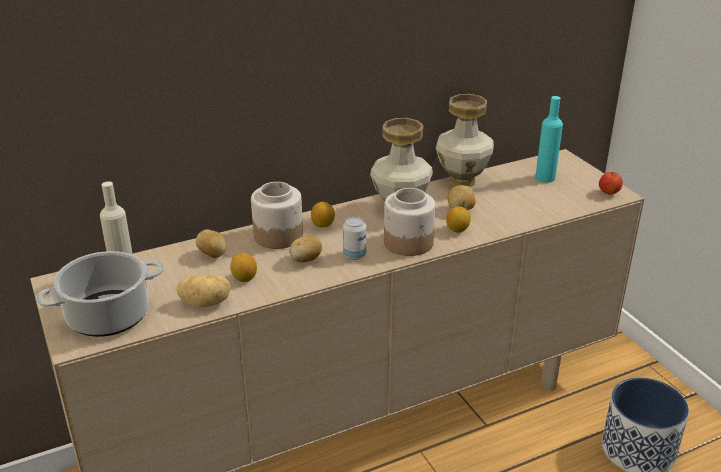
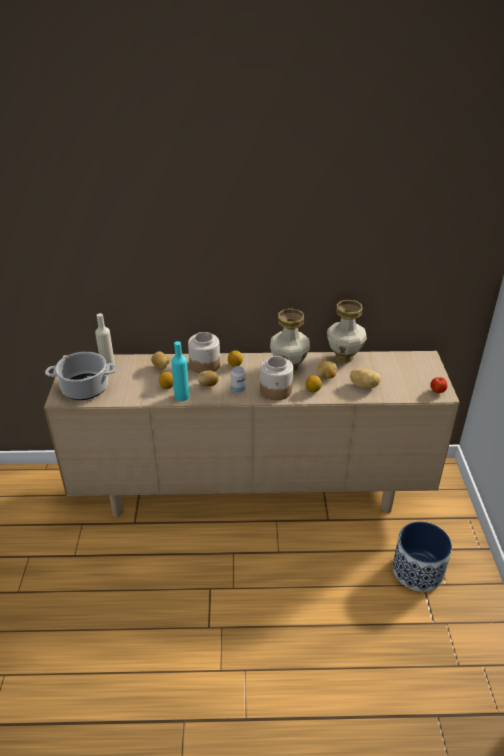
camera: 25 degrees right, 5 degrees up
(206, 302) = (137, 395): potato -> potato (364, 385)
(545, 178) = (402, 369): turquoise bottle -> turquoise bottle (182, 396)

